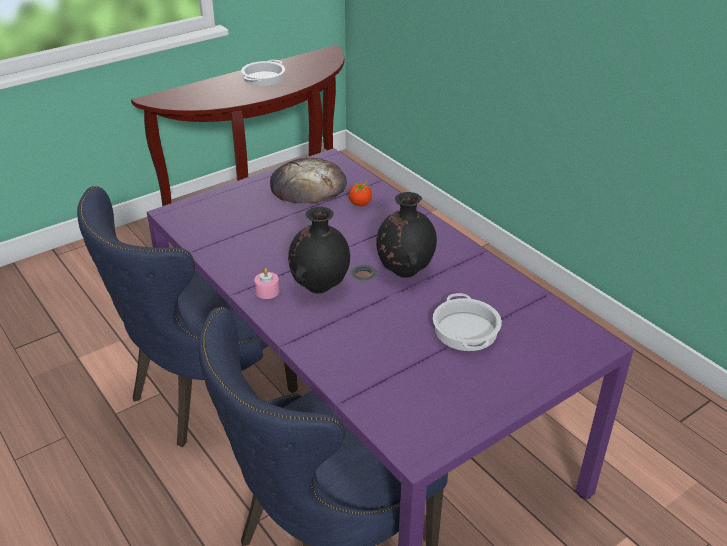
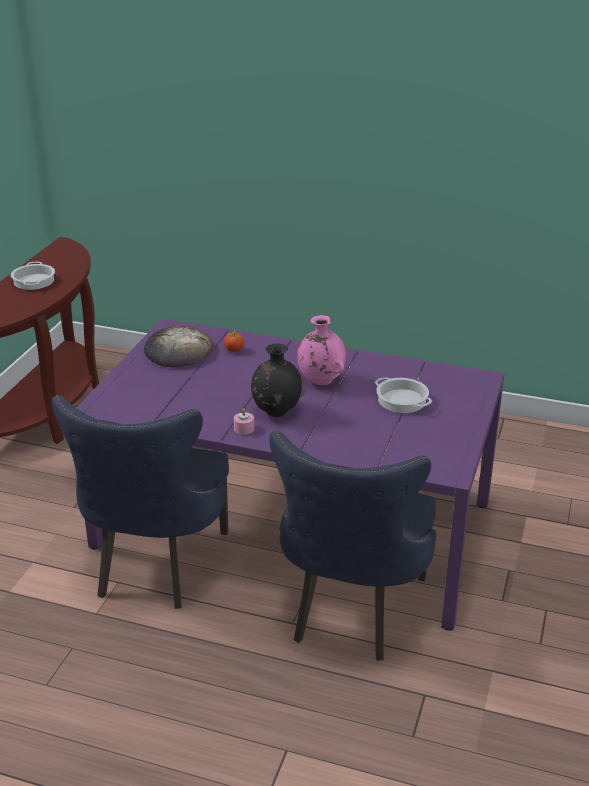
camera: 35 degrees left, 5 degrees down
(404, 270) = (320, 381): black vase -> pink vase

